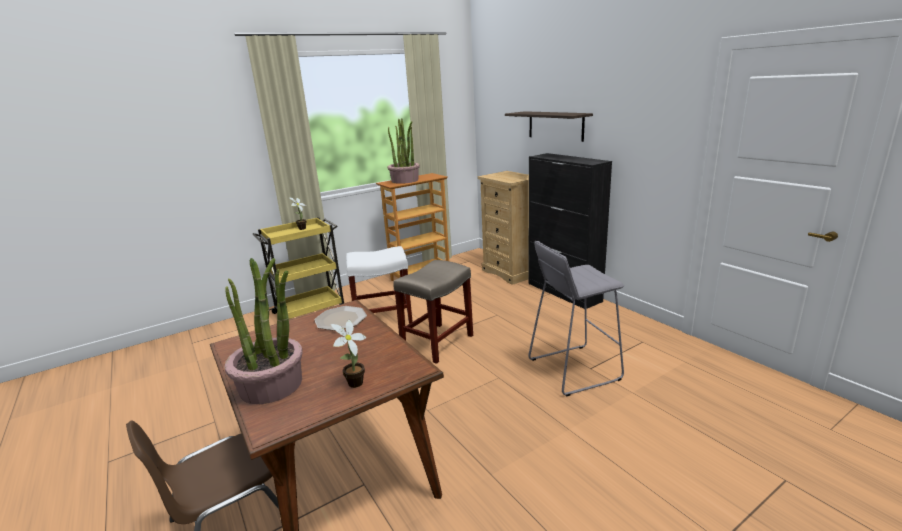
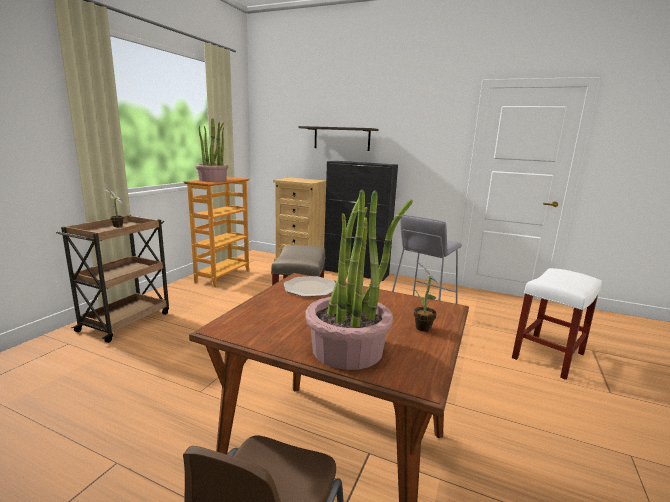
camera: 35 degrees left, 5 degrees down
(310, 310) = (126, 321): yellow cart -> brown cart
(384, 318) = (223, 313): white stool -> white stool (548, 355)

